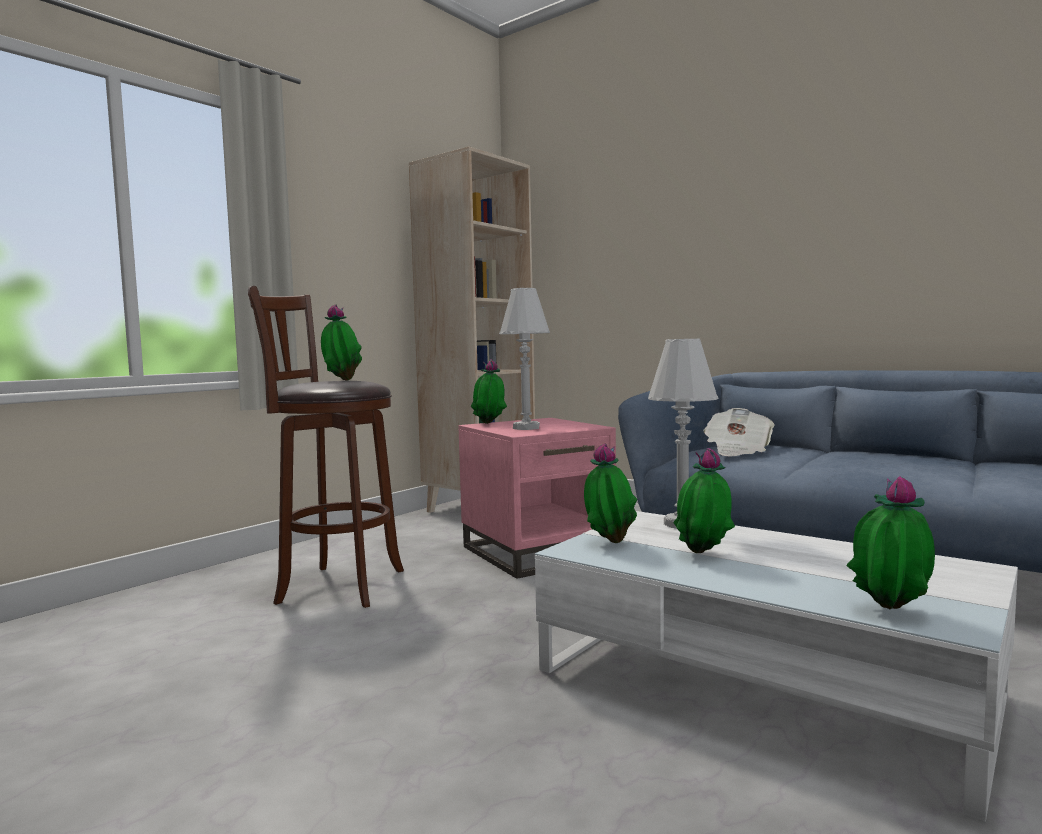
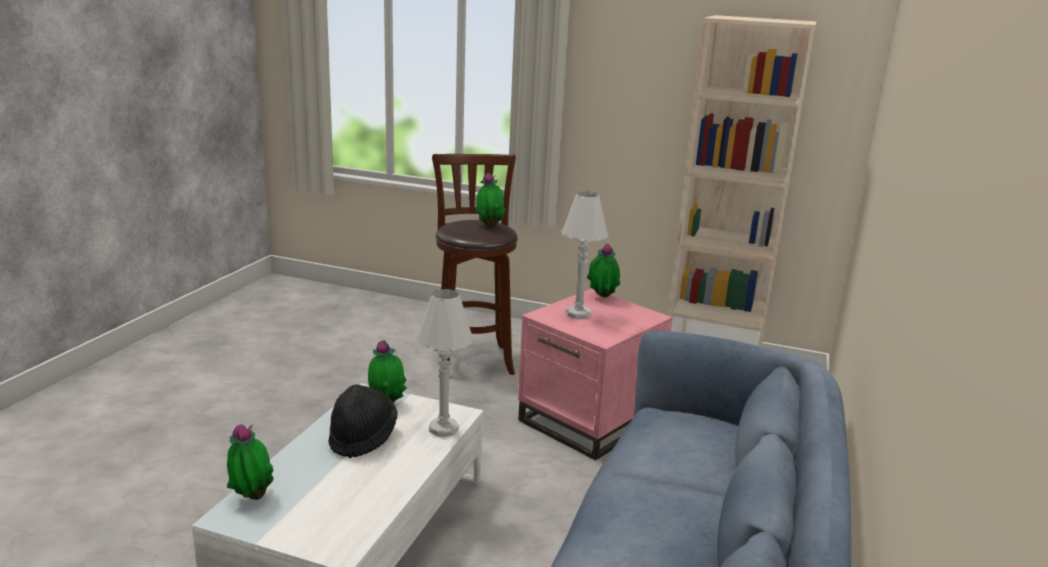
camera: 70 degrees right, 15 degrees up
(703, 554) = (362, 437): potted plant -> black hat
(737, 451) = (691, 438): newspaper -> none

